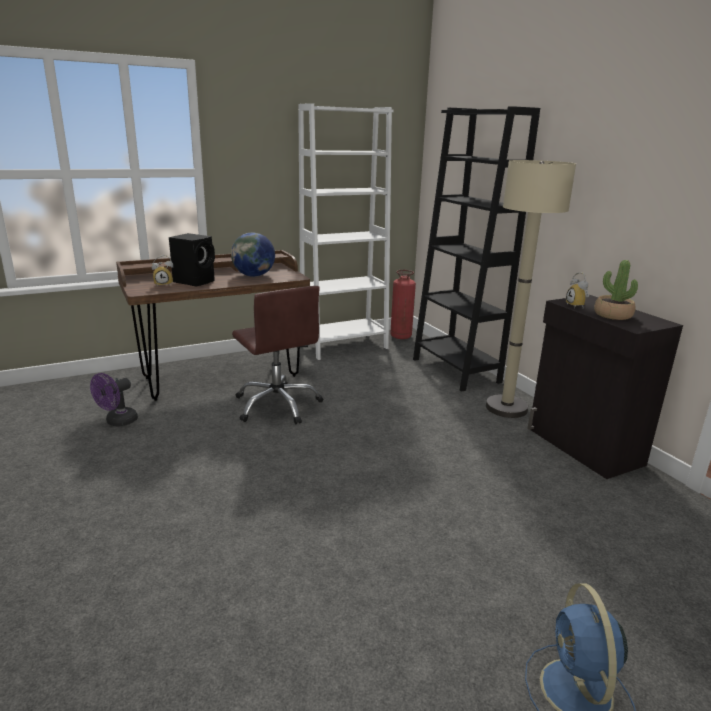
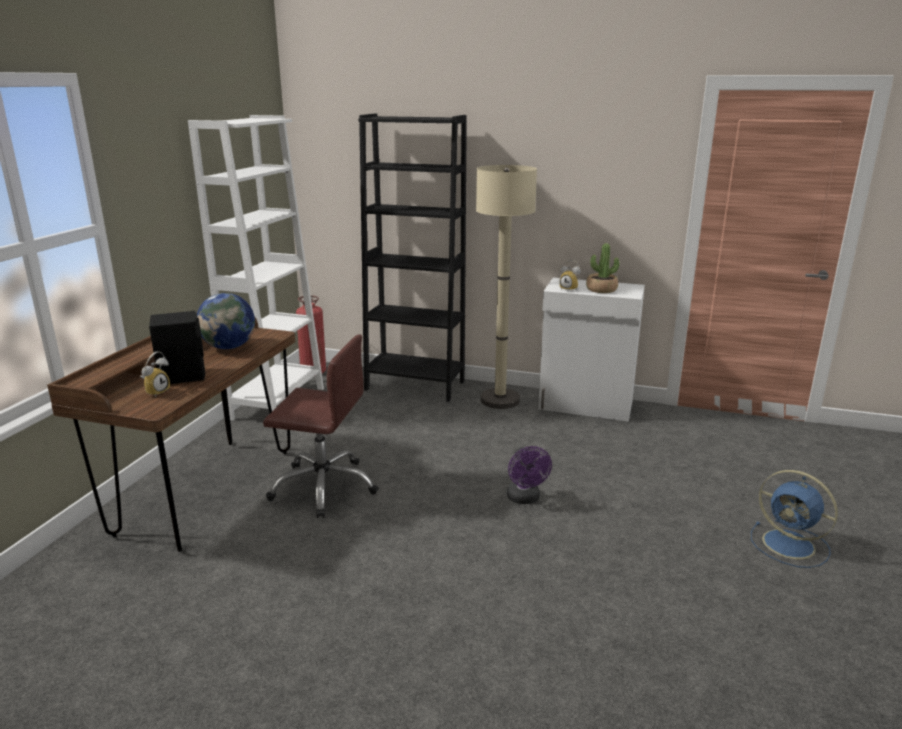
camera: 45 degrees left, 0 degrees up
(118, 422) = (184, 595): purple fan -> purple fan (525, 499)
(583, 447) = (586, 406): black cabinet -> white cabinet

